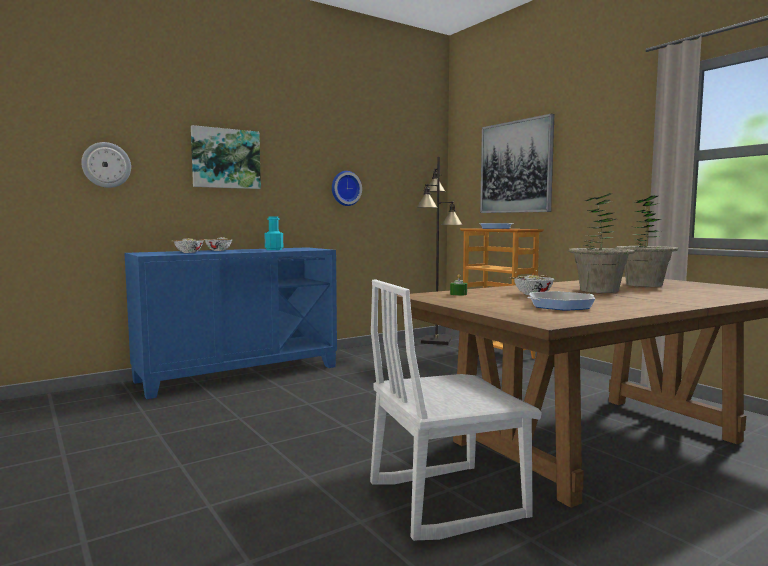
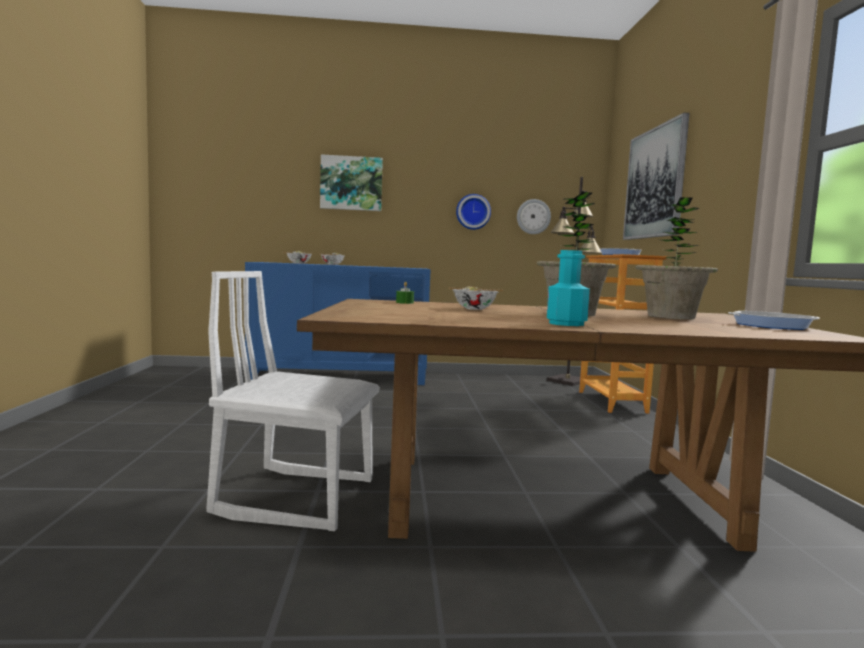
camera: 30 degrees right, 0 degrees up
(106, 165) = (252, 190): wall clock -> wall clock (533, 216)
(274, 249) = (378, 266): turquoise bottle -> turquoise bottle (566, 324)
(560, 306) = (436, 314): frying pan -> frying pan (771, 326)

